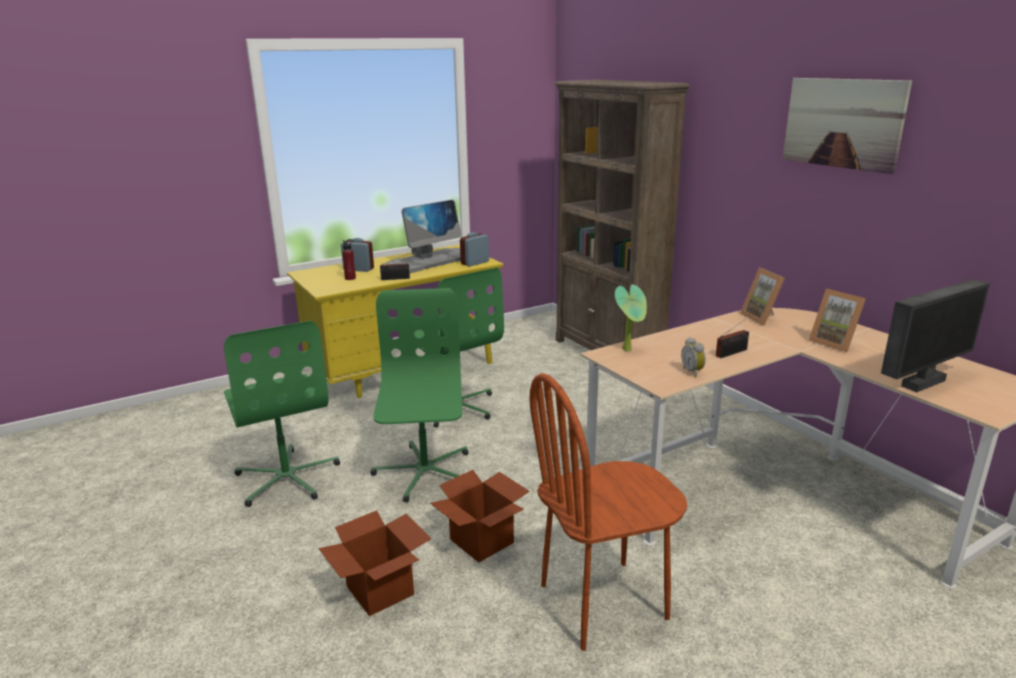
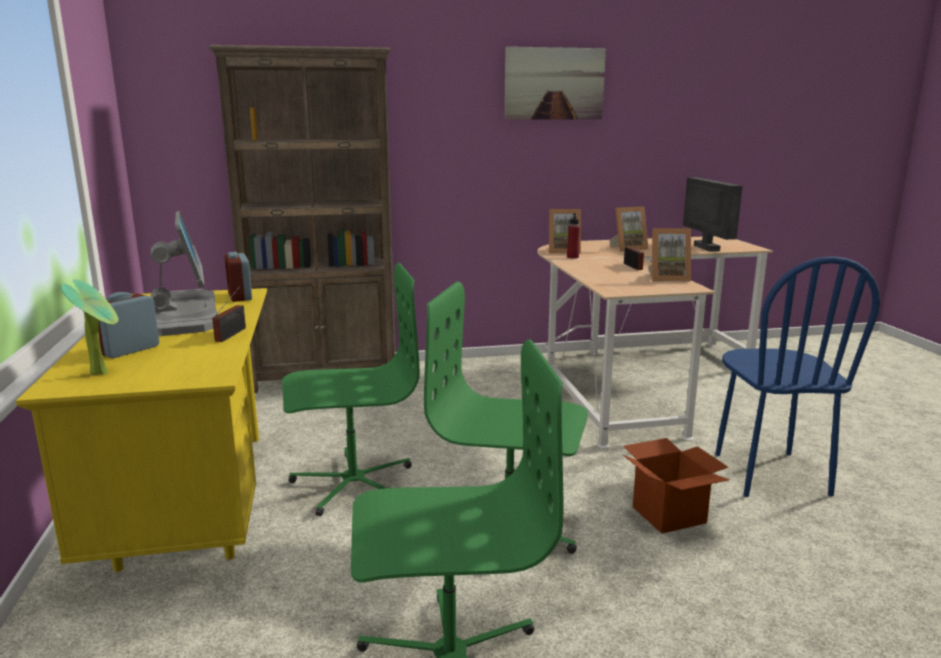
camera: 70 degrees left, 5 degrees down
(350, 278) = (171, 358): red bottle -> red bottle (572, 257)
(379, 590) = (752, 595): cardboard box -> none
(603, 602) = (769, 474): brown chair -> blue chair
(629, 349) = (608, 284): potted plant -> potted plant (103, 372)
(693, 372) = (667, 278): alarm clock -> picture frame

